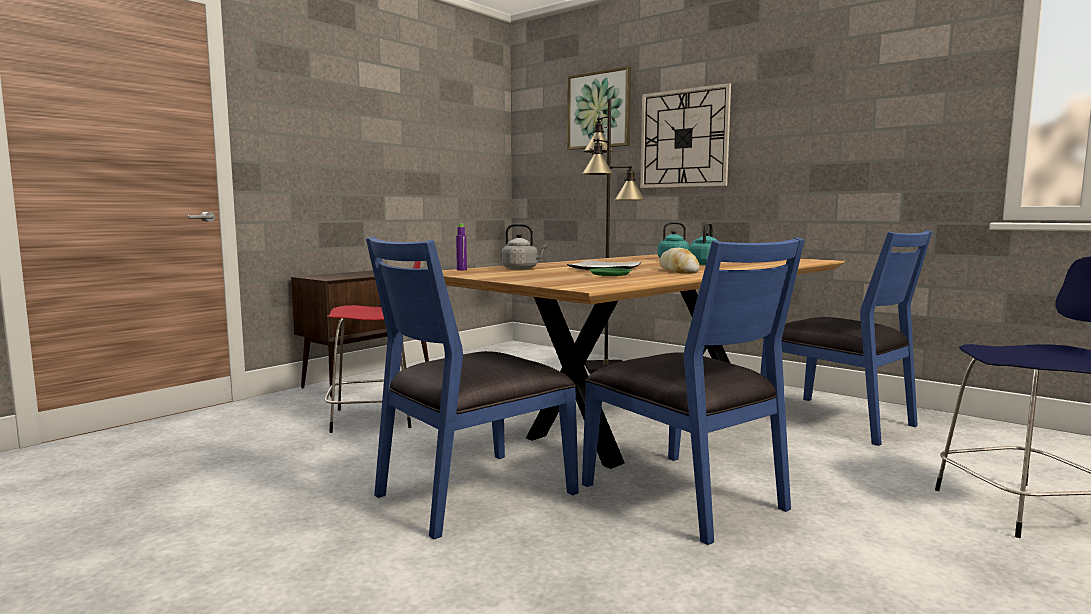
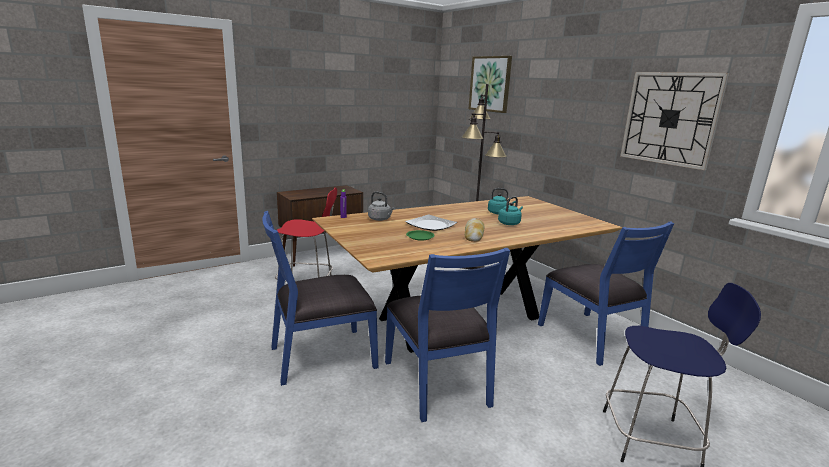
camera: 15 degrees right, 10 degrees up
(684, 138) = (539, 114): wall clock -> wall clock (670, 118)

